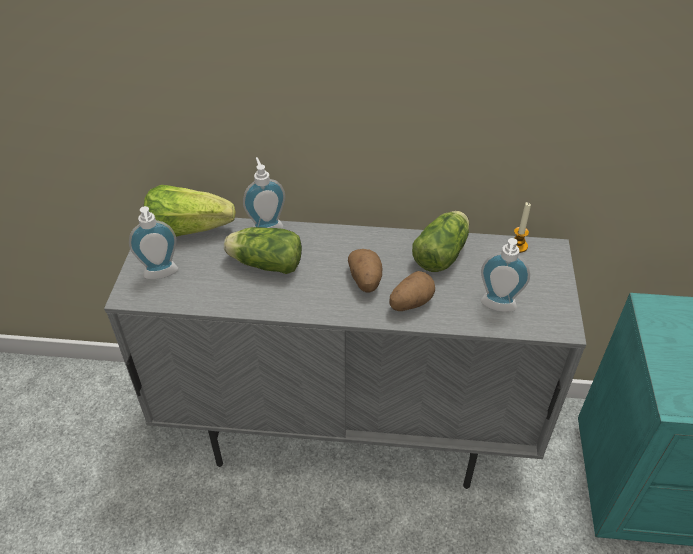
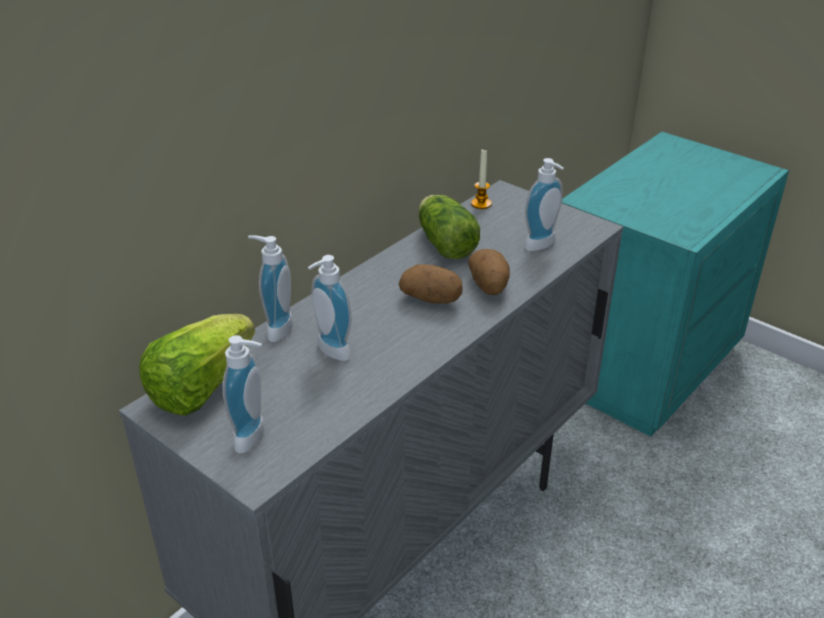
camera: 55 degrees left, 10 degrees down
(263, 263) = (329, 352): lettuce -> soap dispenser

